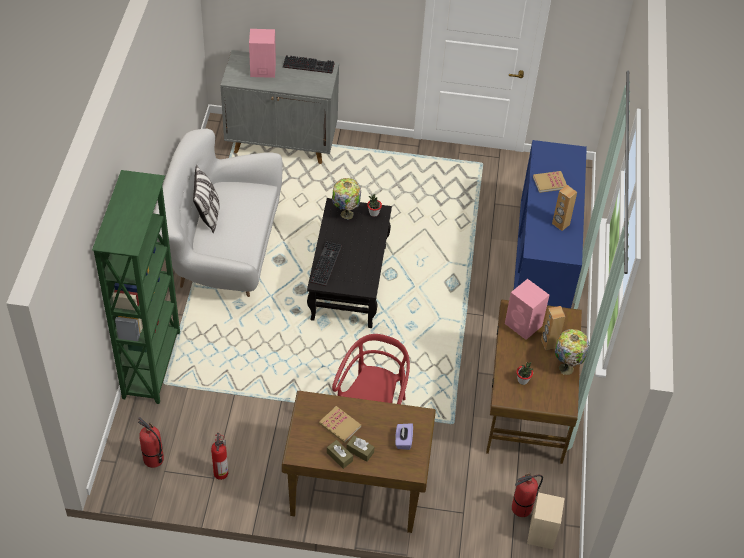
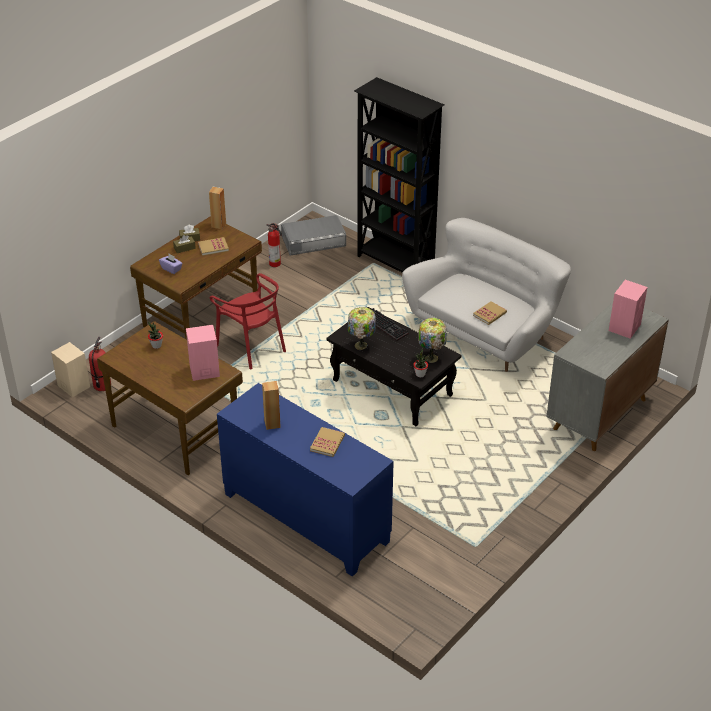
camera: 125 degrees right, 10 degrees down
(153, 364) = (395, 264): green bookcase -> black bookcase
(153, 459) = (313, 240): fire extinguisher -> grey storage box
(208, 214) = (497, 291): pillow -> none
(248, 206) = (489, 314): none -> book
(309, 65) = (613, 358): keyboard -> none
(549, 343) = (173, 376): brown speaker -> brown speaker (219, 225)
(567, 368) = (142, 374): table lamp -> table lamp (361, 346)

